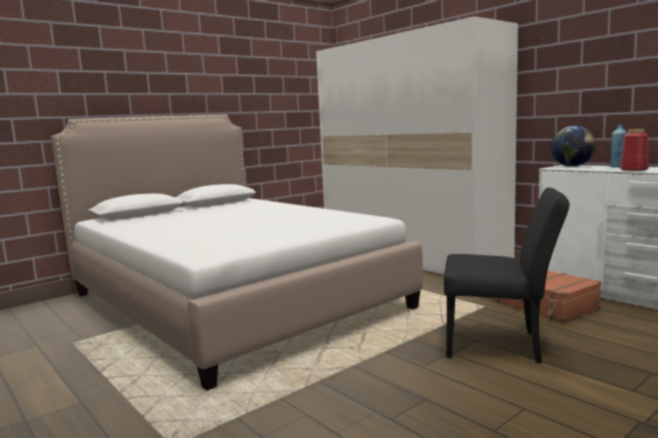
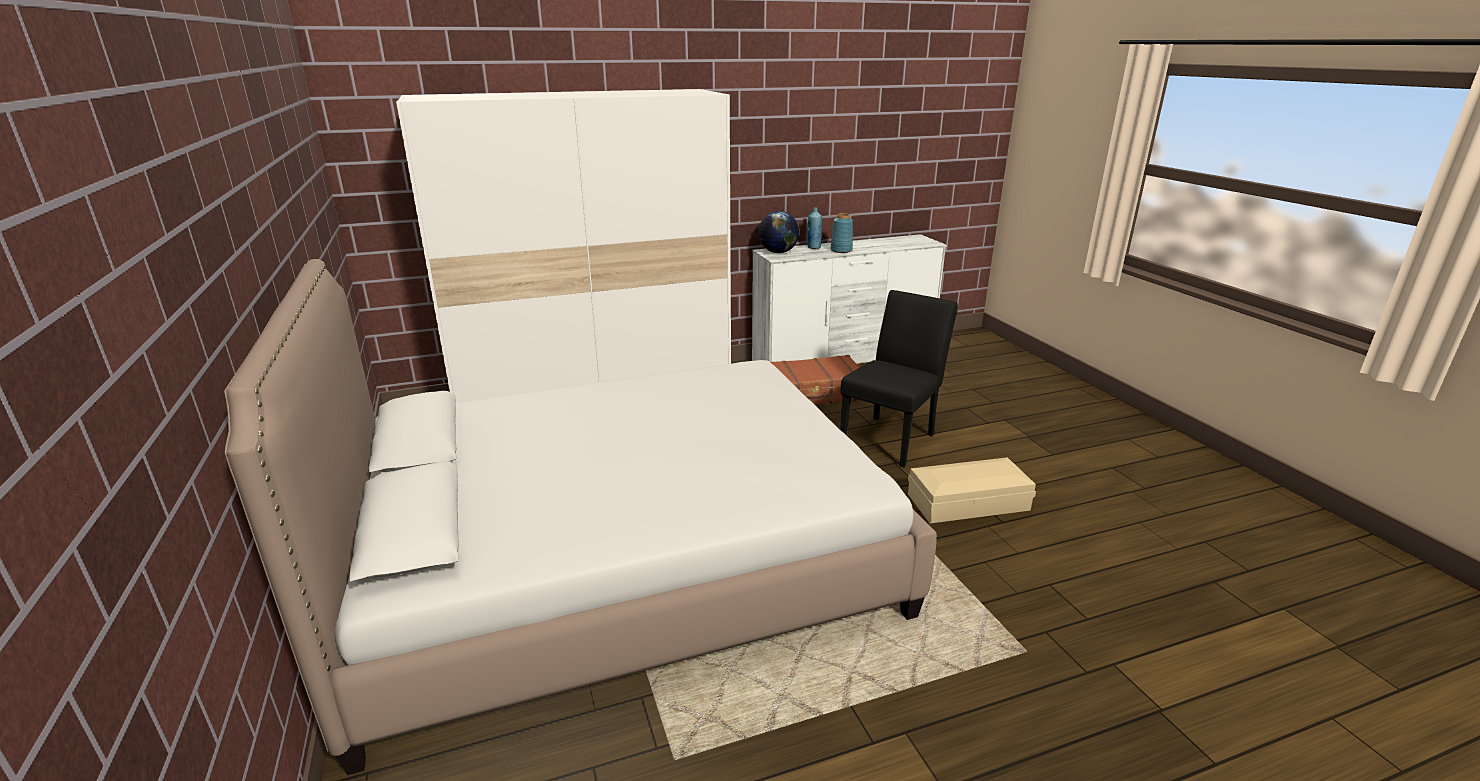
camera: 70 degrees left, 15 degrees up
(413, 394) = (965, 501): none -> beige storage box
(633, 170) = (841, 250): red vase -> blue vase

